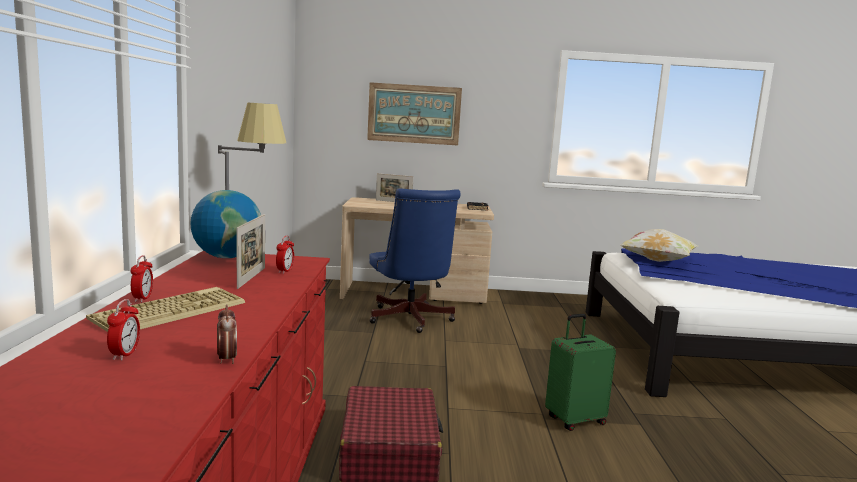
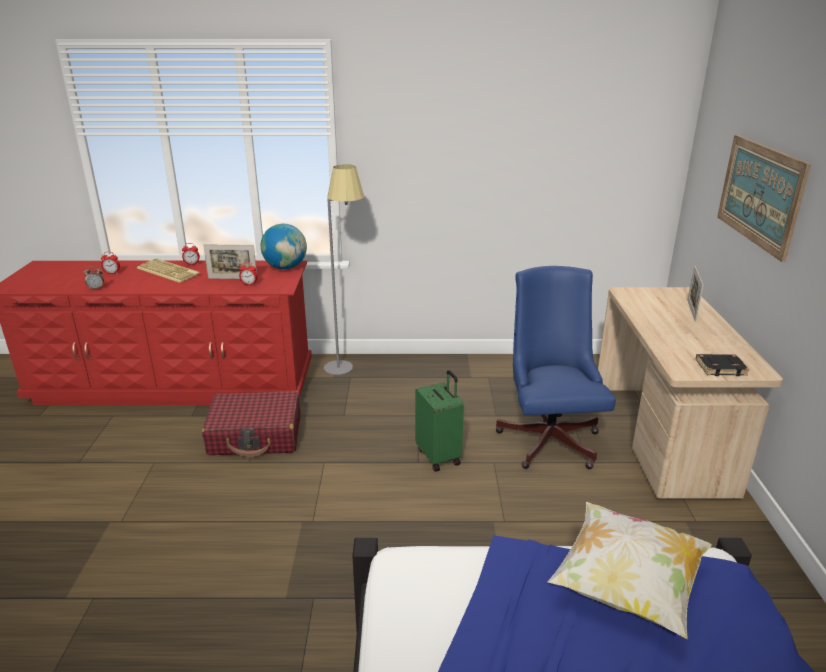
camera: 90 degrees right, 15 degrees up
(410, 320) = (549, 437): blue office chair -> blue office chair turned 105 degrees clockwise
(574, 420) = (298, 543): green suitcase -> green suitcase (439, 456)

